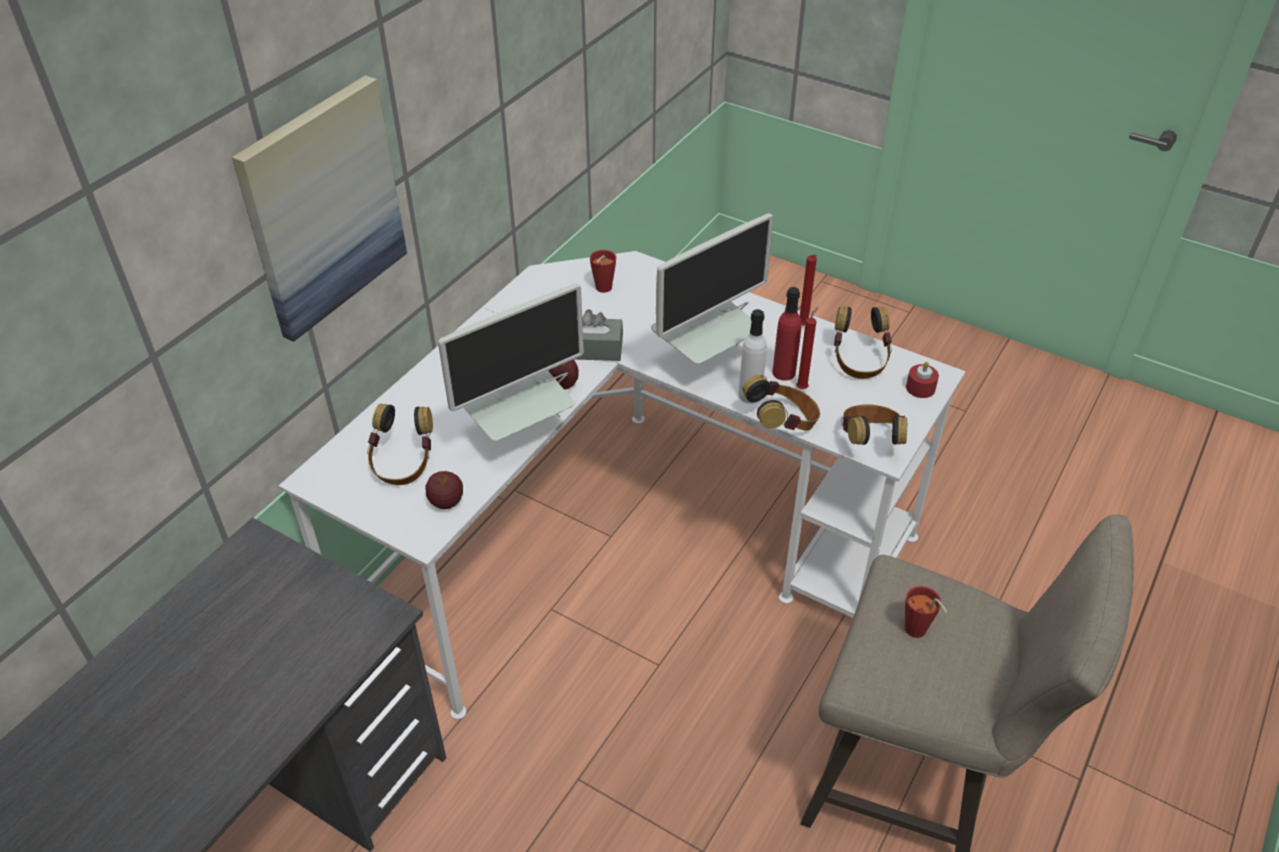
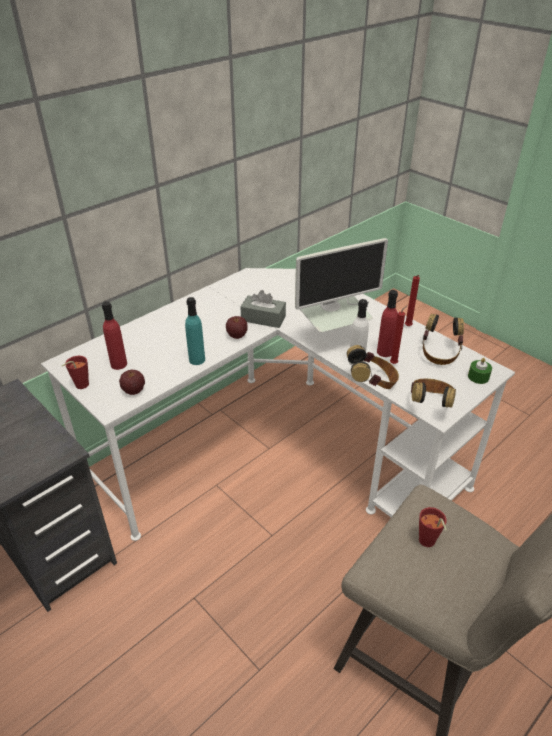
camera: 15 degrees right, 5 degrees down
(323, 208) = (89, 189): picture -> none
(403, 464) = (119, 364): headphones -> red bottle
(519, 435) = (197, 360): monitor -> turquoise bottle
(602, 289) = (284, 287): red cup -> red cup (79, 386)
(920, 388) = (478, 377): red candle -> green candle

